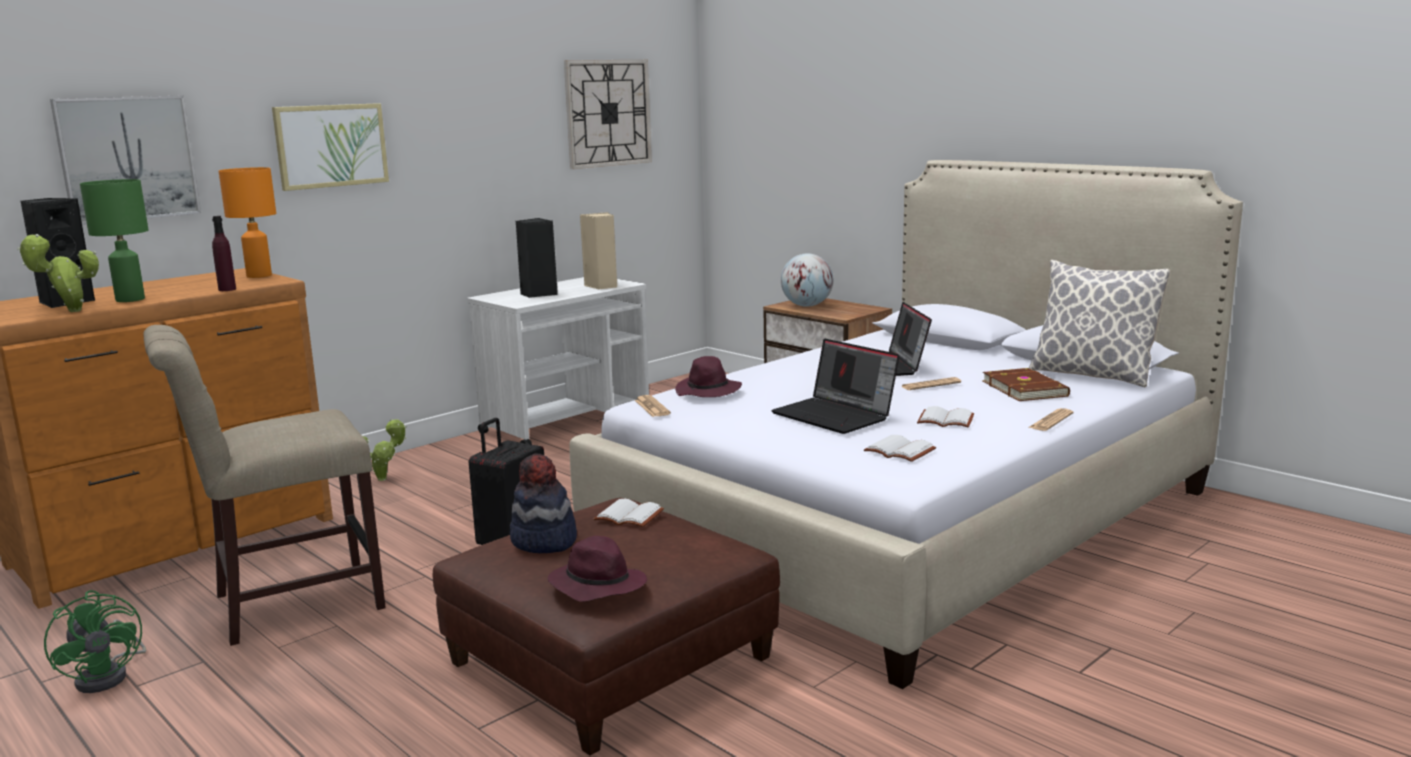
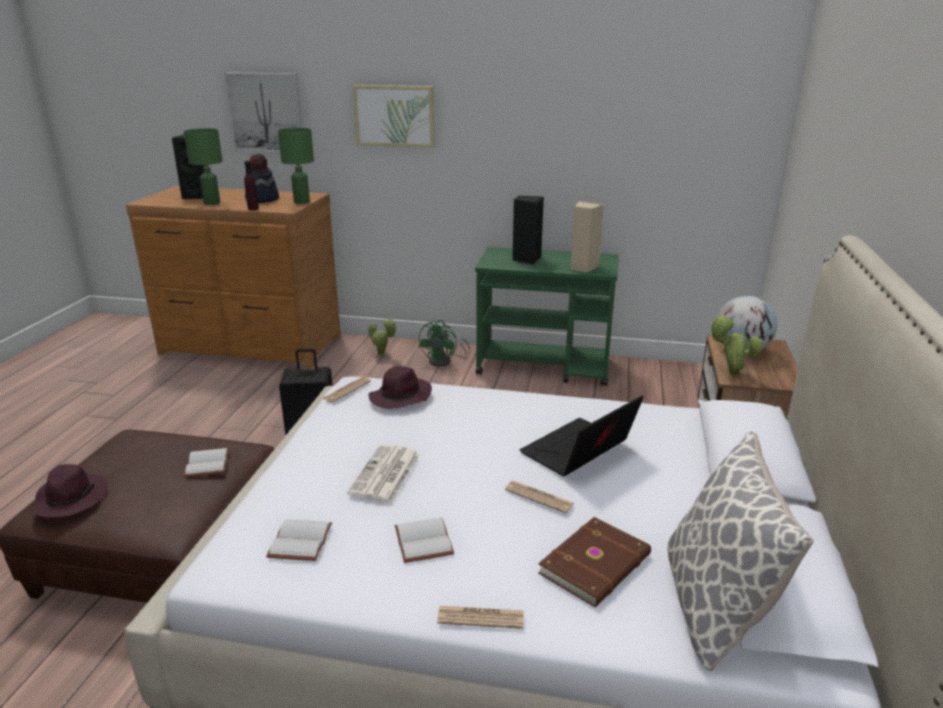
camera: 55 degrees right, 10 degrees up
(70, 311) = (174, 204): potted plant -> potted plant (730, 374)
(109, 676) = (93, 404): green fan -> green fan (444, 361)
(259, 275) = (302, 202): orange table lamp -> green table lamp
(287, 603) = (193, 408): beige chair -> none
(543, 541) = (146, 450): hat -> hat (262, 199)
(567, 423) = (544, 367): white cart -> green cart
(608, 113) = (664, 108): wall clock -> none
(836, 415) = (385, 475): laptop -> newspaper

